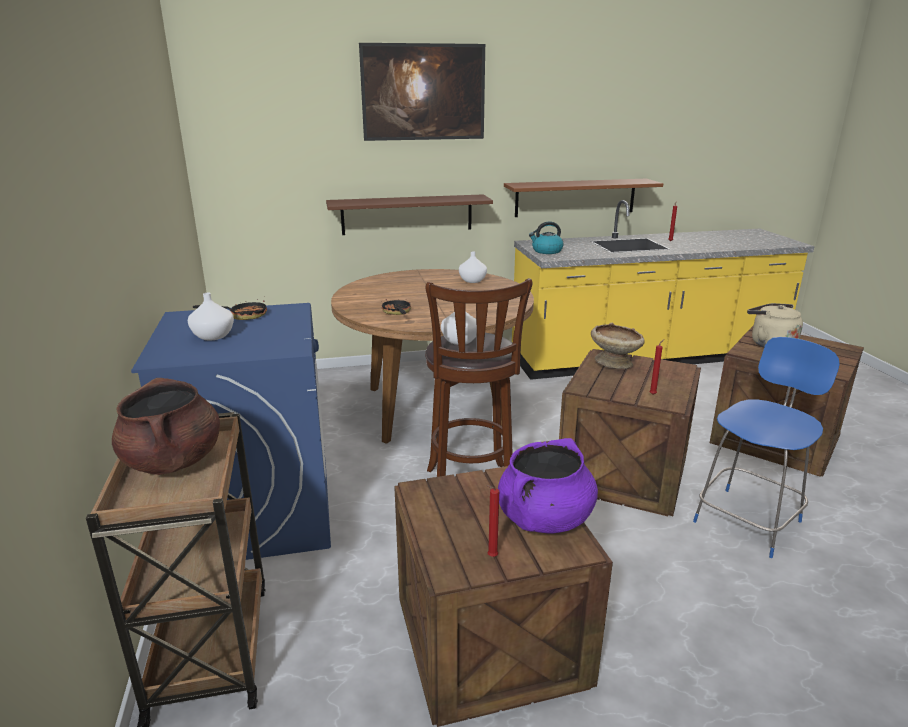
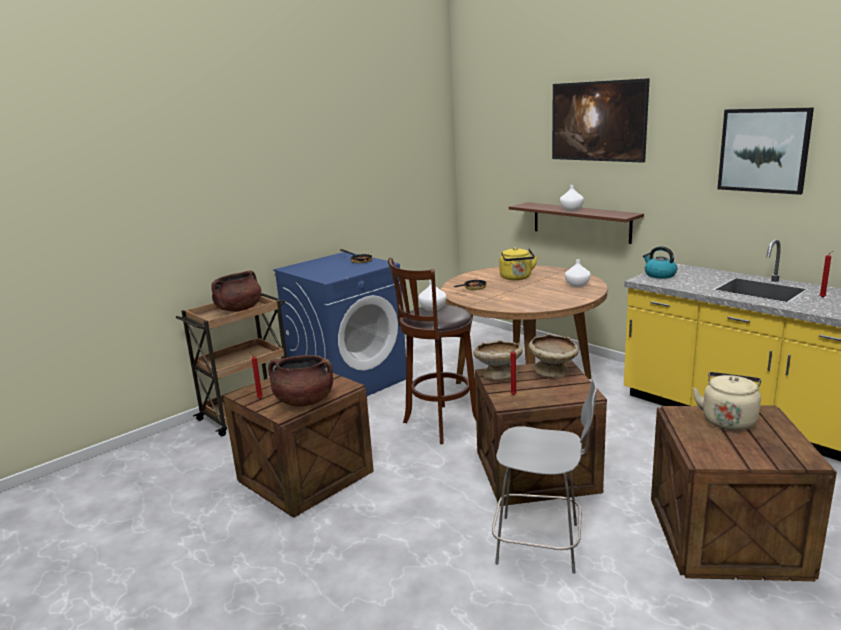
camera: 60 degrees right, 5 degrees down
(214, 336) = (326, 265): white vase -> white vase (572, 209)
(402, 290) = (516, 278): none -> yellow kettle
(545, 519) = (304, 401): purple cooking pot -> brown cooking pot
(575, 197) = (738, 229): brown shelf -> none
(595, 386) = (497, 375): none -> beige bowl
(596, 120) = (764, 150): none -> picture
(749, 519) = (541, 544): blue stool -> grey stool

